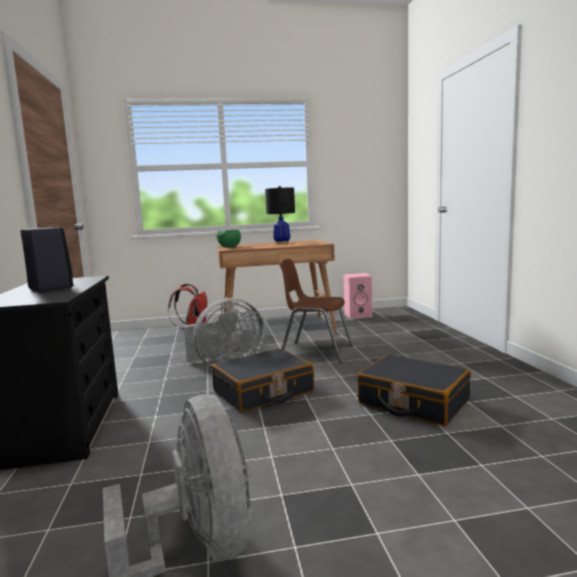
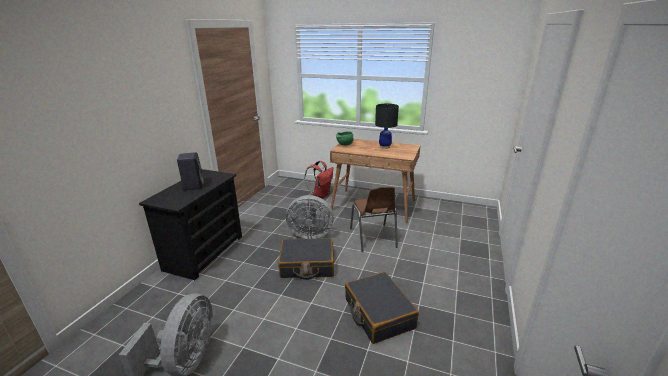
camera: 30 degrees right, 15 degrees up
(315, 351) = (373, 238): brown chair -> brown chair turned 150 degrees counterclockwise
(358, 315) = (444, 207): pink speaker -> none

